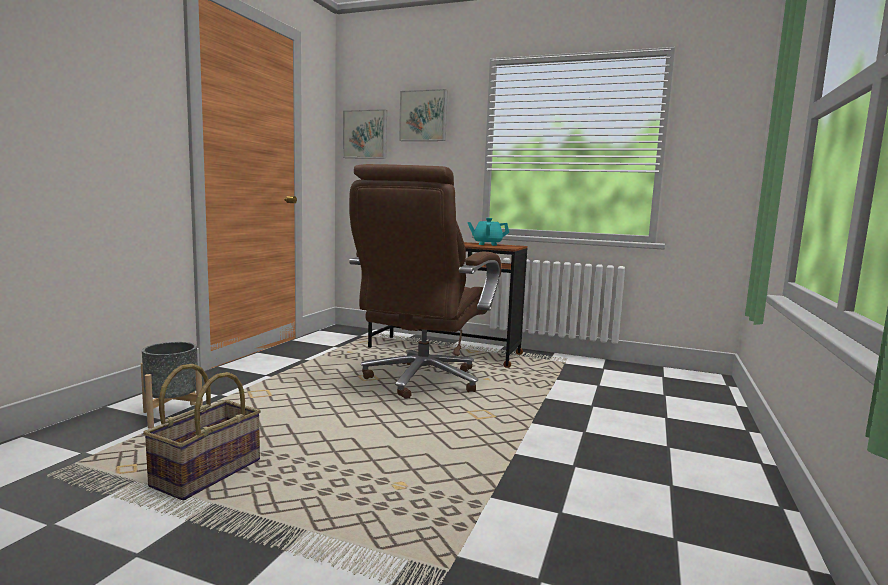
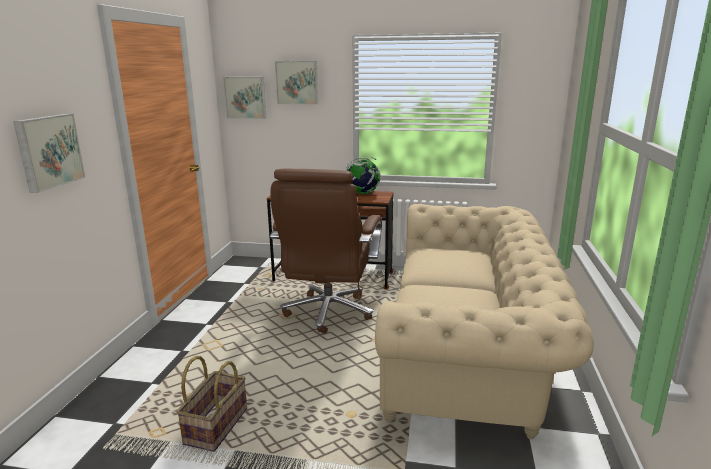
camera: 10 degrees left, 10 degrees up
(79, 102) = (48, 151): none -> picture
(172, 415) = (158, 377): grey planter -> none
(487, 244) = (362, 193): turquoise teapot -> globe
(604, 438) = (469, 350): none -> beige sofa

